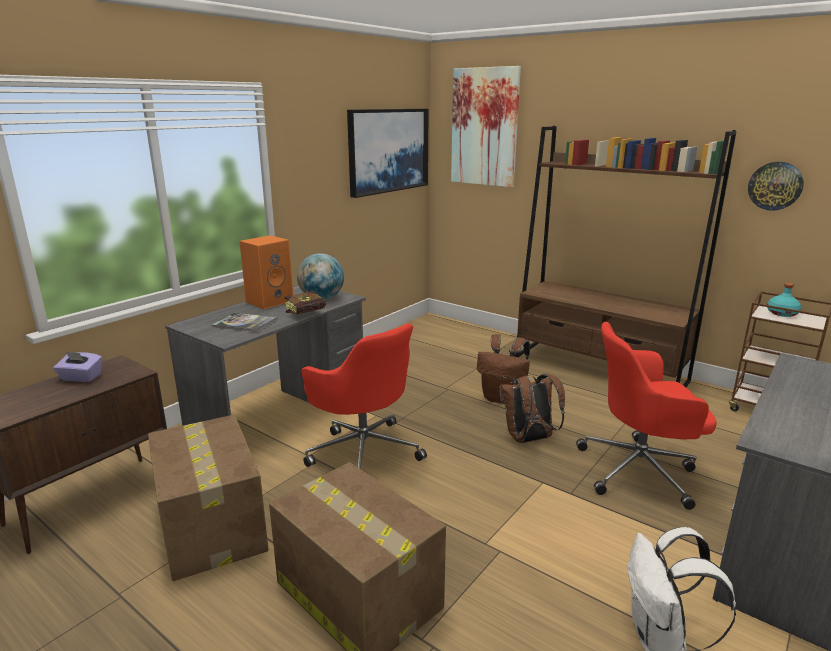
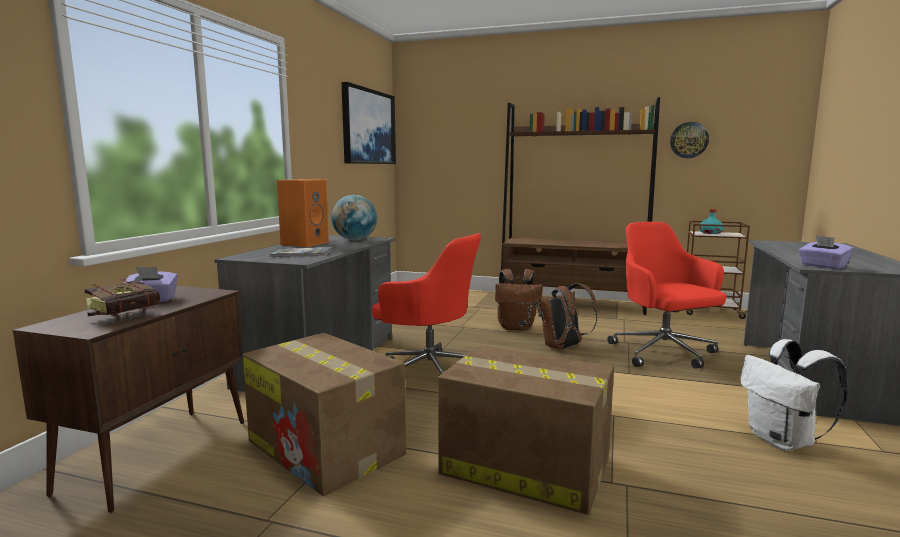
camera: 20 degrees left, 10 degrees down
(309, 314) = (358, 246): book -> book (132, 315)
(484, 127) = (447, 111): picture -> none
(640, 470) = (663, 353): red office chair -> red office chair turned 90 degrees clockwise
(779, 443) = (822, 266): none -> purple tissue box

